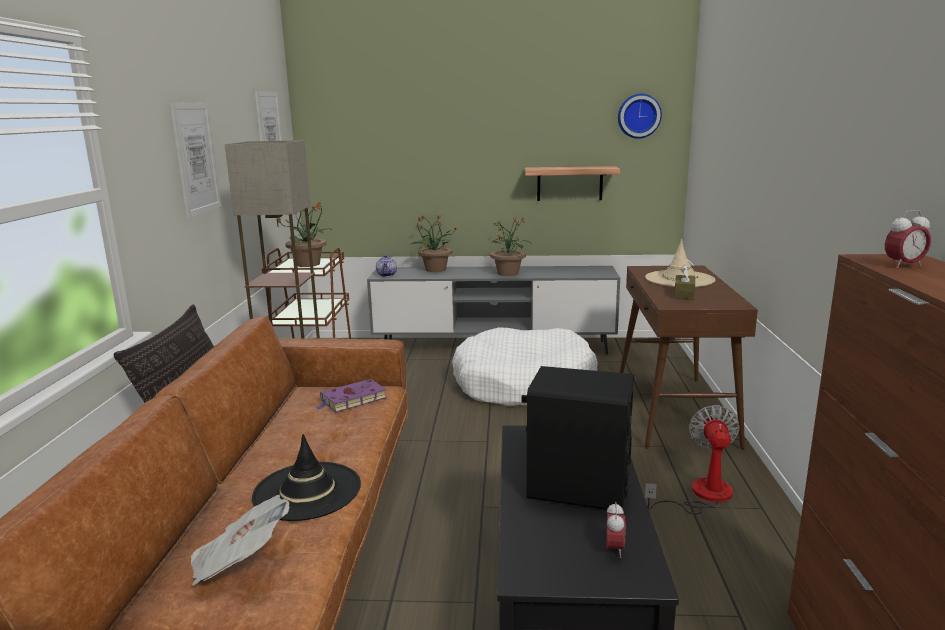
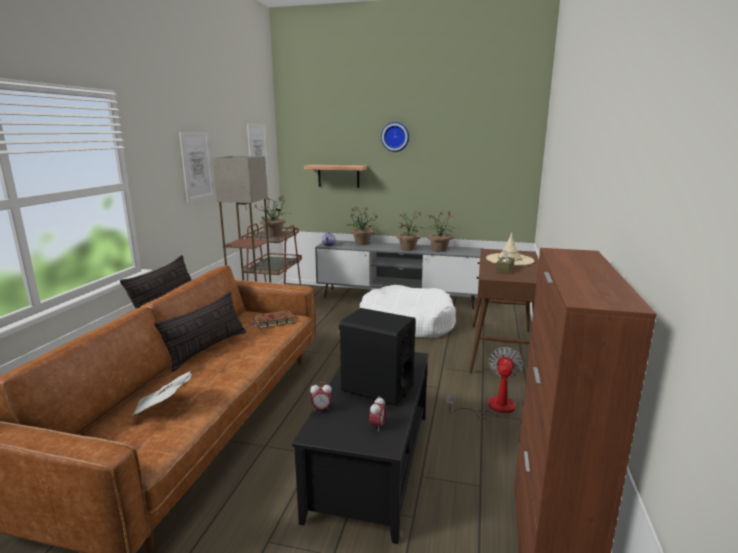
camera: 10 degrees right, 0 degrees up
(265, 454) = (207, 349): none -> pillow
(307, 491) = (219, 372): black hat -> none
(352, 400) = (273, 322): purple book -> brown book
(553, 271) = (439, 249): none -> potted plant
(569, 183) = (455, 190): shelf -> shelf (338, 176)
(638, 116) = (505, 144): wall clock -> wall clock (395, 137)
(903, 266) = (569, 257): alarm clock -> alarm clock (321, 409)

